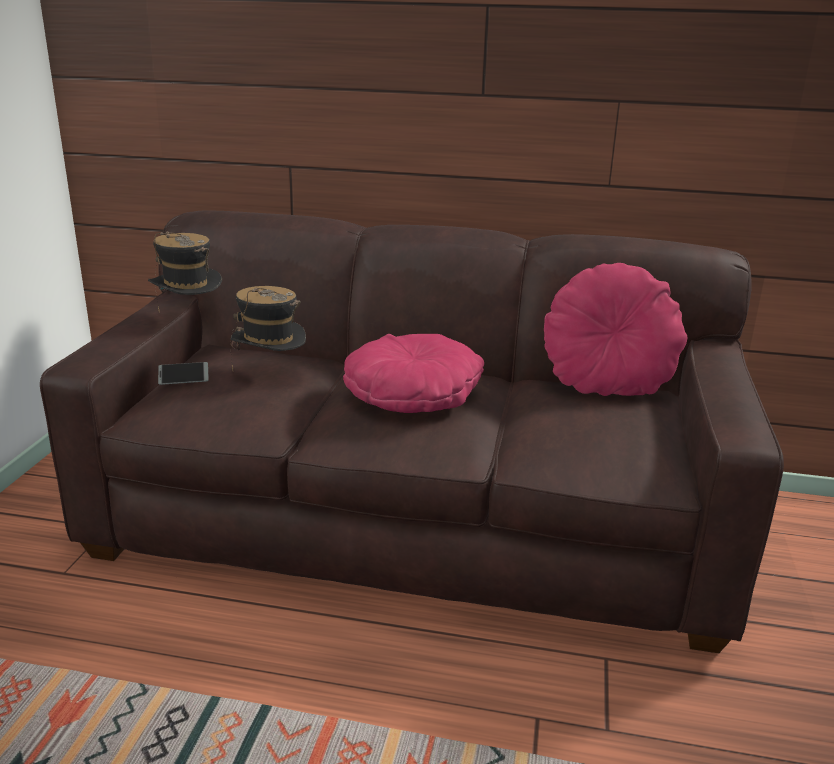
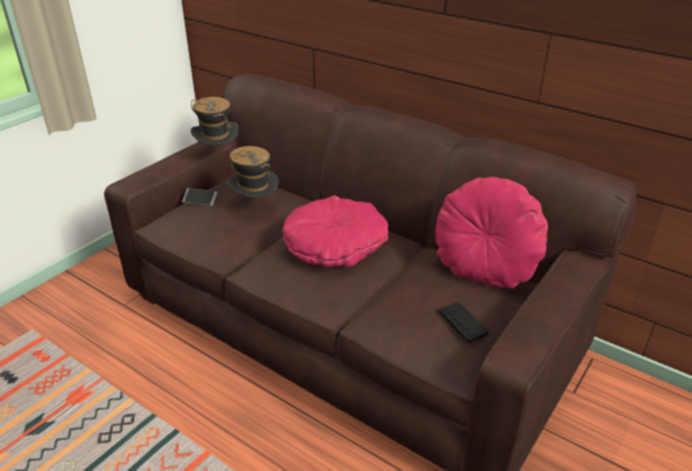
camera: 25 degrees right, 10 degrees up
(634, 434) = (463, 323): none -> black game controller

